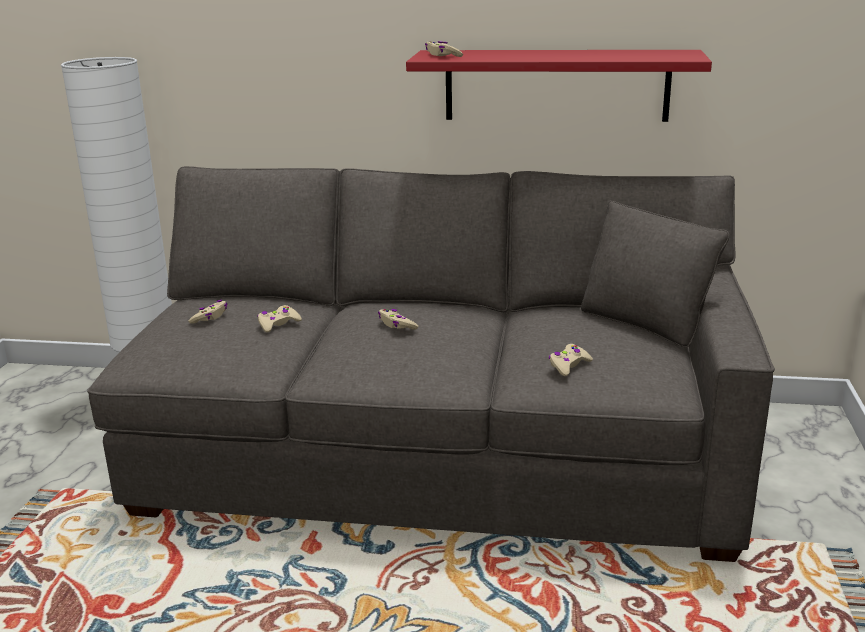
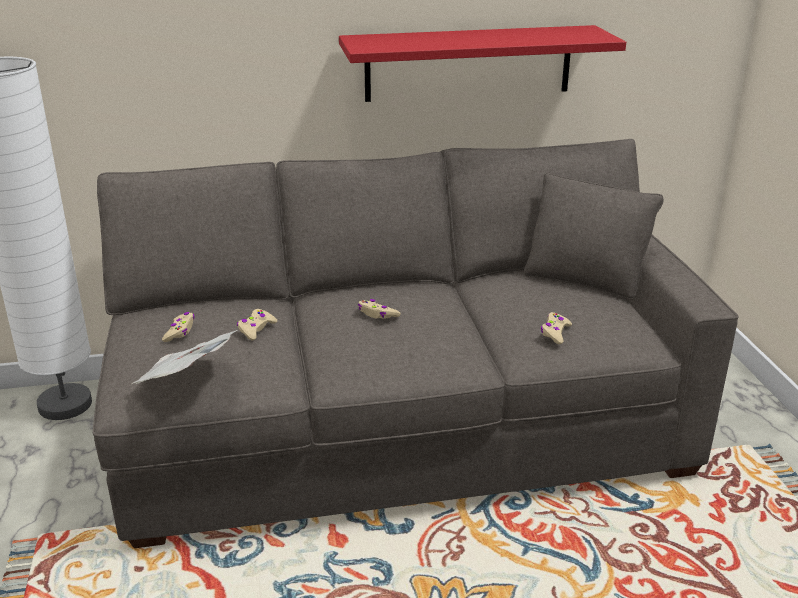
camera: 20 degrees left, 5 degrees up
(182, 357) = (187, 381): none -> newspaper
(442, 55) = (375, 43): beige game controller -> none

